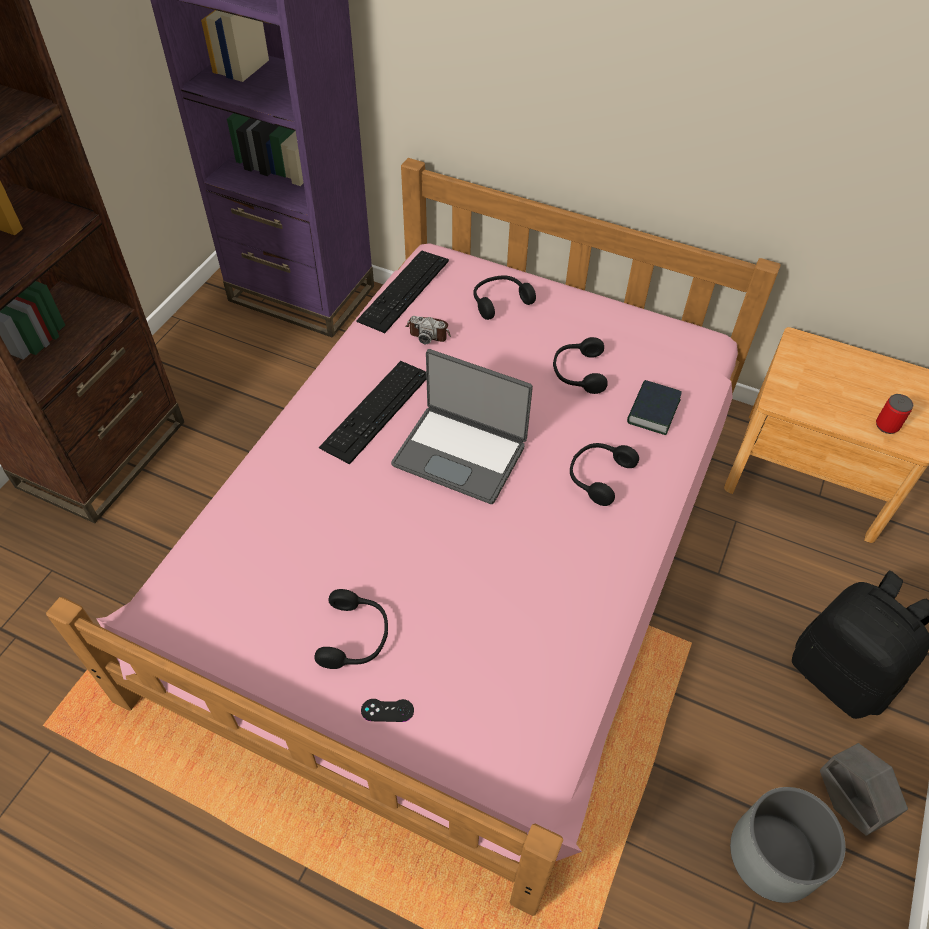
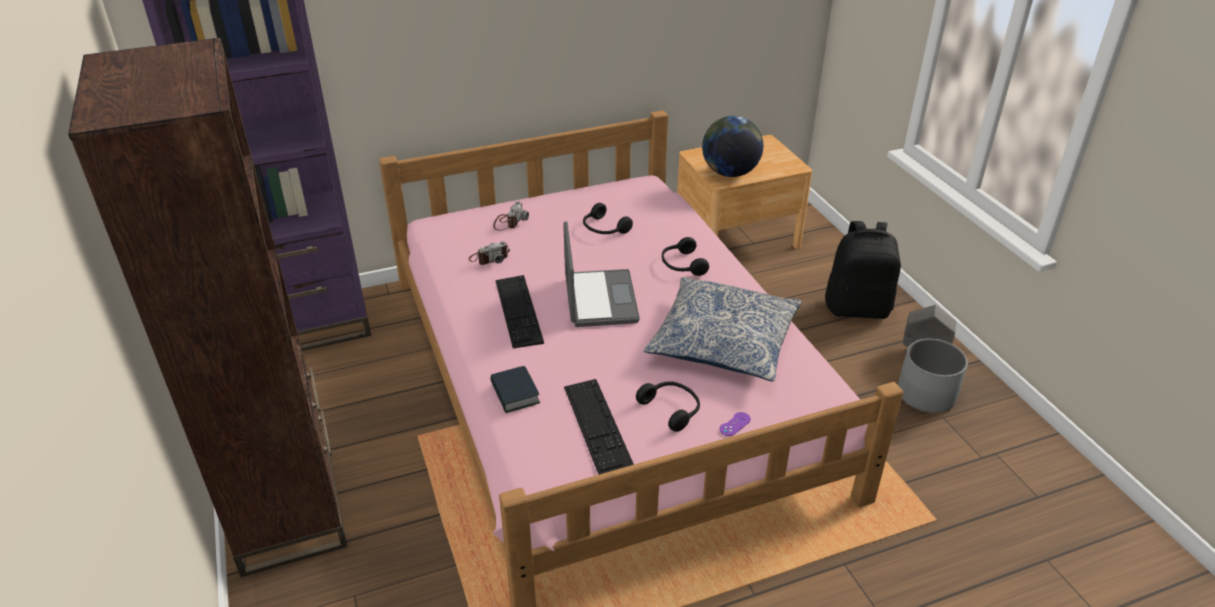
camera: 45 degrees left, 15 degrees down
(387, 710) = (735, 424): black game controller -> purple game controller
(403, 290) = (440, 248): keyboard -> keyboard (597, 426)
(461, 453) = (599, 299): laptop -> laptop turned 75 degrees counterclockwise
(499, 301) = (509, 222): black headphones -> camera
(510, 604) = (723, 341): none -> pillow
(653, 411) = (666, 223): book -> book (515, 394)
(809, 395) = (729, 173): none -> globe
(887, 426) = (777, 166): can -> none

